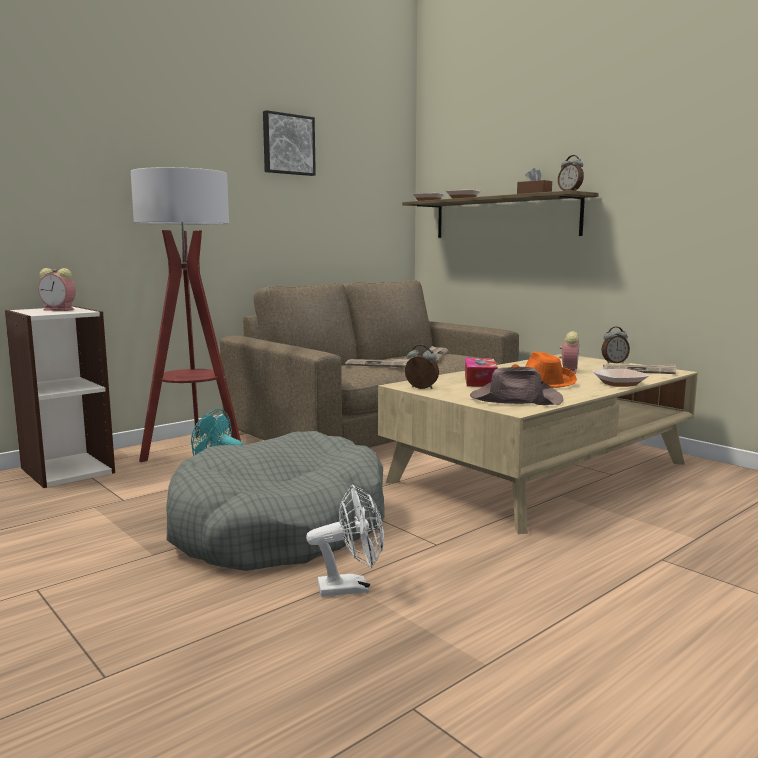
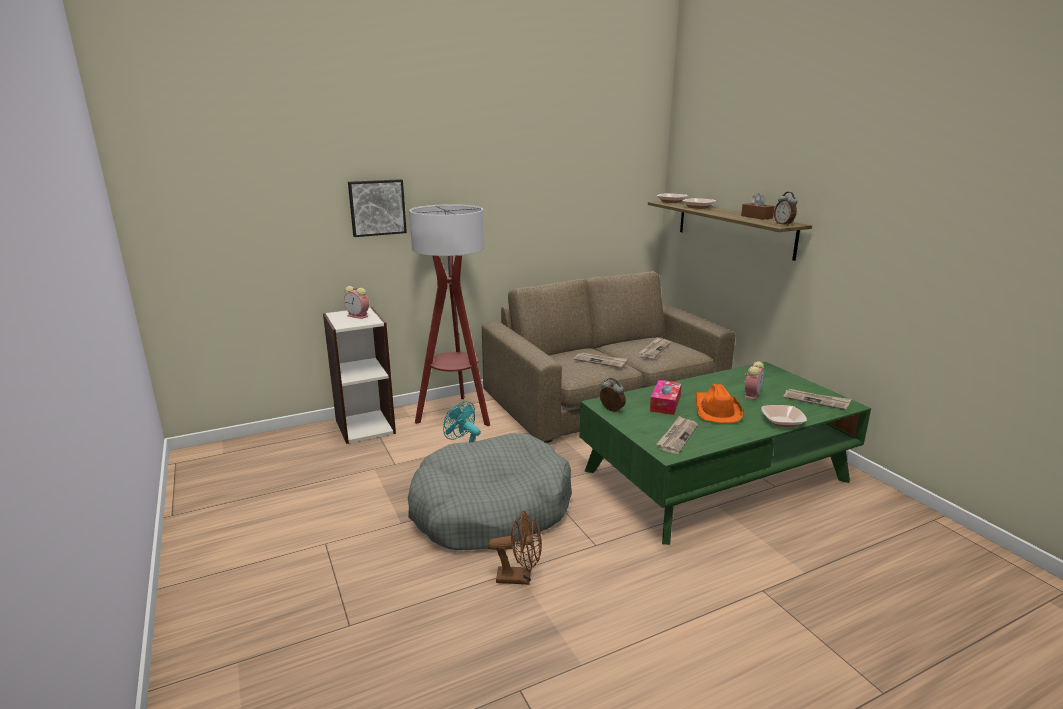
camera: 15 degrees right, 10 degrees up
(288, 144) = (545, 161): picture -> picture (377, 207)
(351, 587) = (519, 577): white fan -> brown fan
(514, 399) = (677, 436): brown hat -> newspaper
(542, 472) = (716, 475): beige coffee table -> green coffee table
(614, 363) = (802, 383): alarm clock -> none

